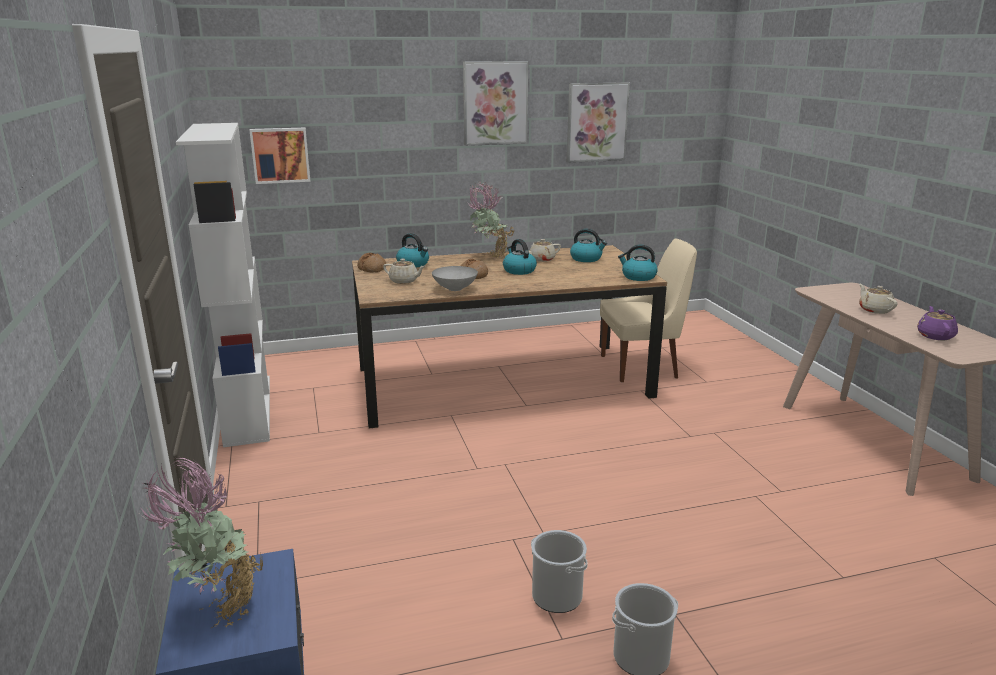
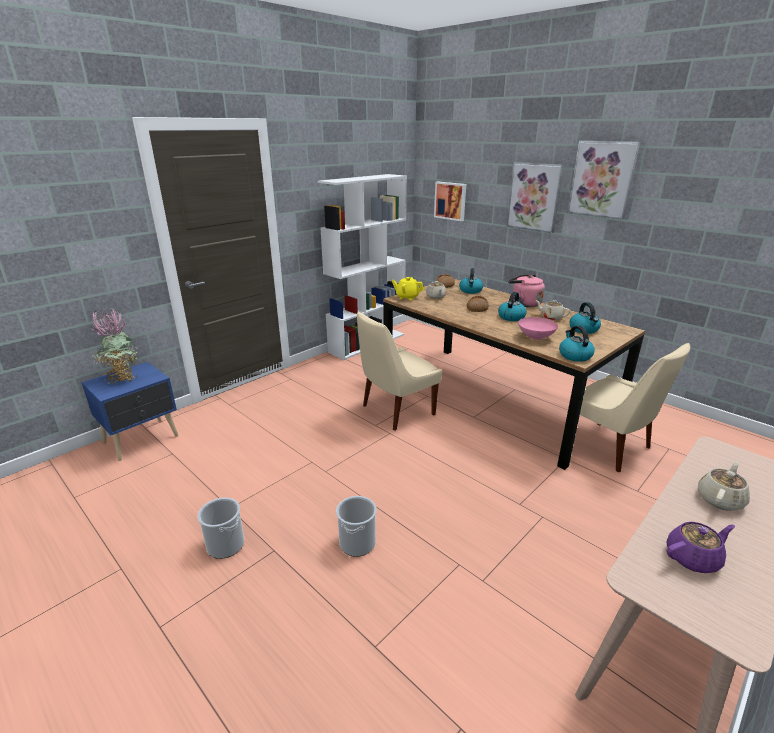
camera: 60 degrees right, 5 degrees up
(380, 292) = (407, 297): none -> yellow teapot
(454, 289) = (442, 310): grey bowl -> none
(460, 445) = (395, 411): none -> beige chair
(490, 257) = (524, 303): potted plant -> pink kettle
(557, 596) = (266, 495): bucket -> bucket (357, 543)
(582, 277) = (535, 337): none -> pink bowl
(596, 122) = (707, 209): picture -> picture (534, 197)

